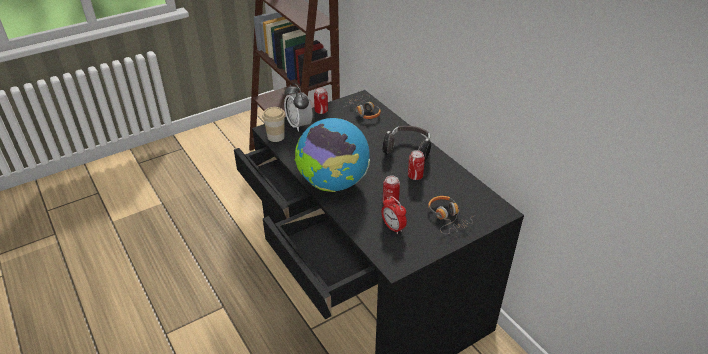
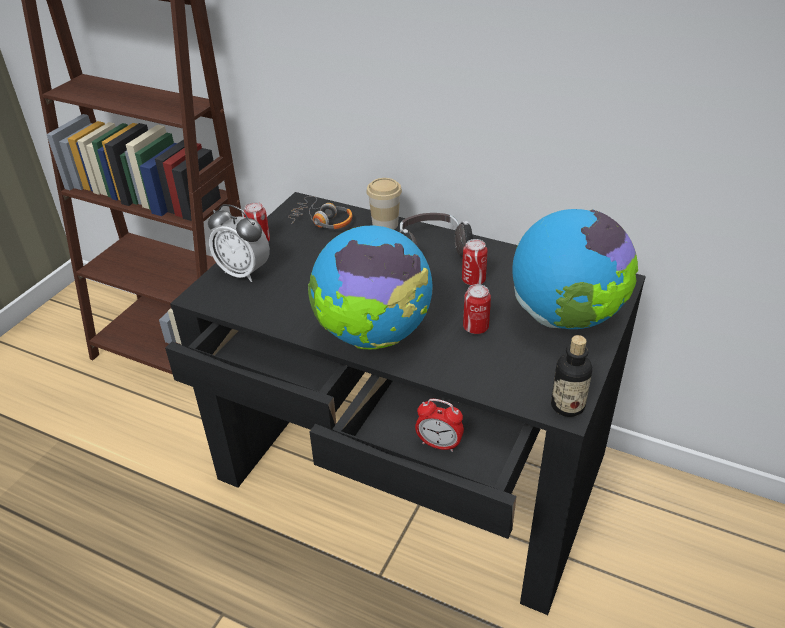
camera: 30 degrees left, 0 degrees up
(276, 137) = (223, 302): cup -> cup (385, 224)
(393, 227) = (512, 360): alarm clock -> alarm clock (439, 444)
(398, 264) = (567, 405): none -> bottle
(447, 218) = (566, 317): headphones -> globe

